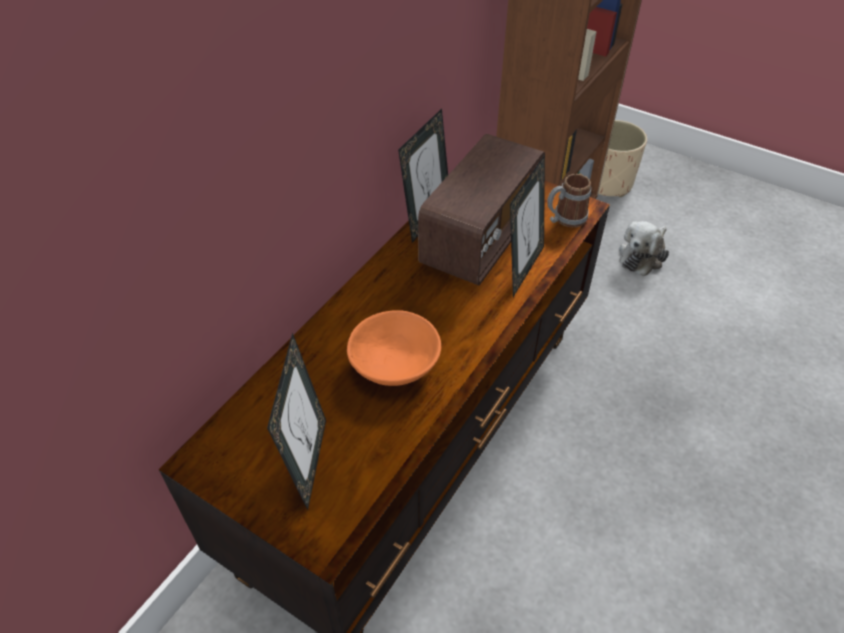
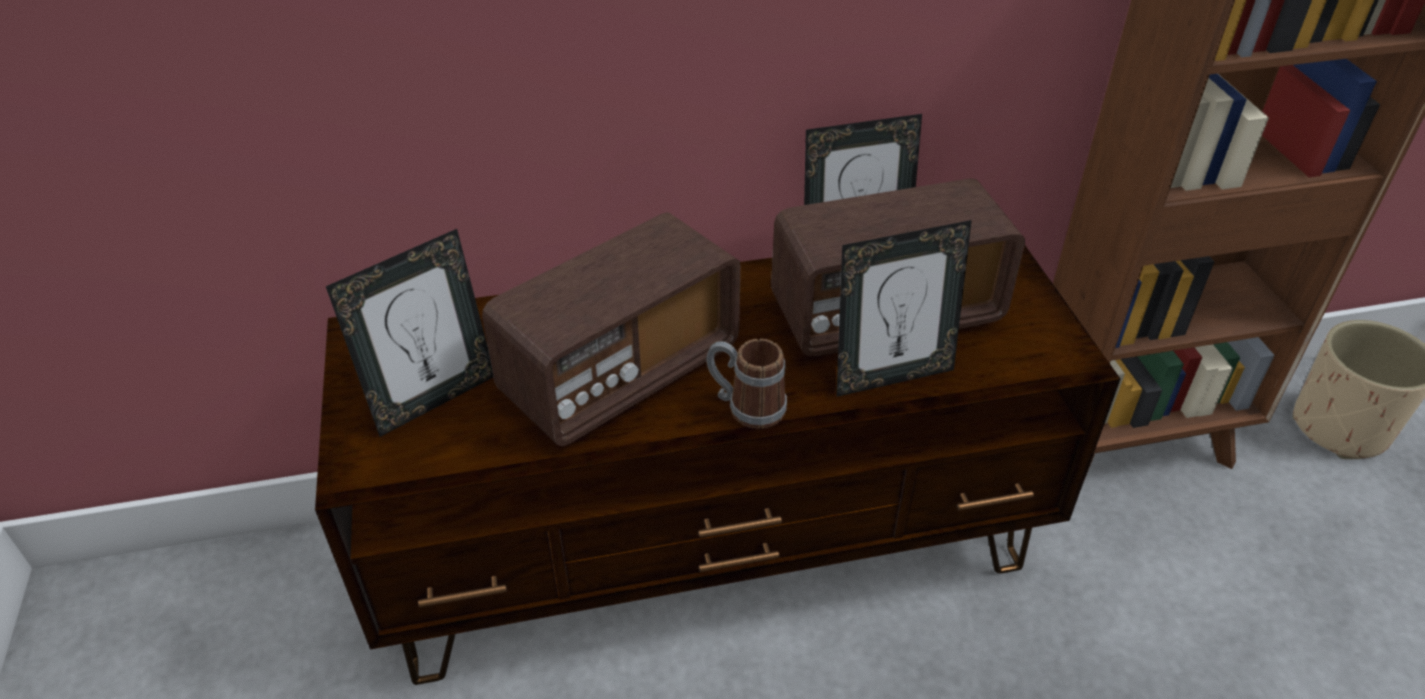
camera: 45 degrees right, 5 degrees down
(394, 364) = (621, 373): orange bowl -> radio
(564, 219) = (1026, 357): mug -> mug (746, 406)
(642, 256) = (1280, 554): plush toy -> none

